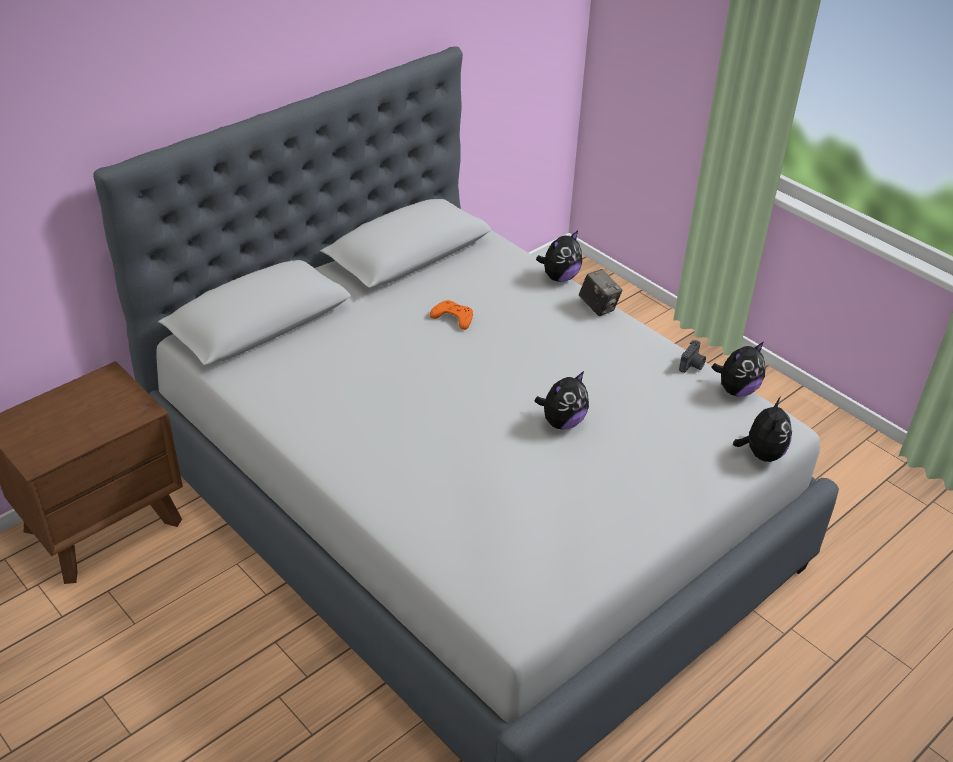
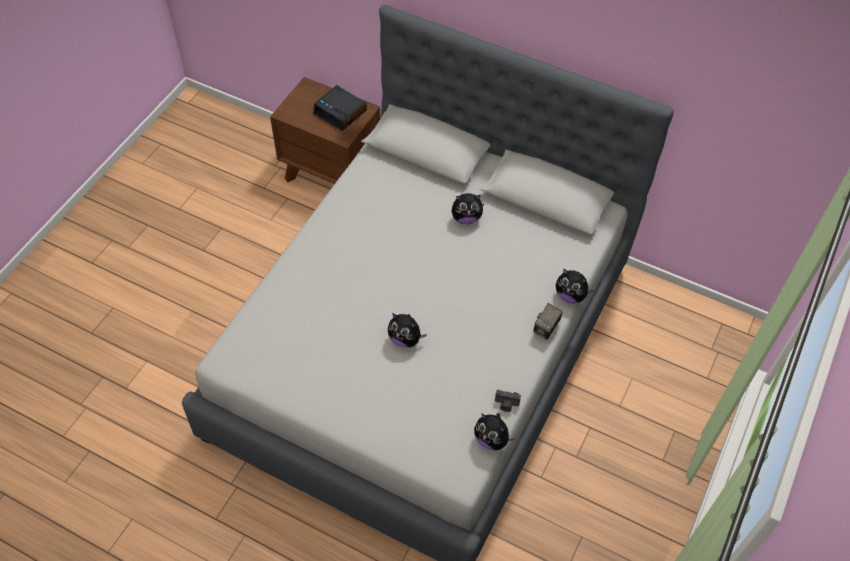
camera: 70 degrees right, 15 degrees up
(92, 401) = (341, 112): none -> alarm clock
(453, 318) = (485, 247): orange game controller -> none
(761, 454) = (426, 467): plush toy -> plush toy (466, 218)

